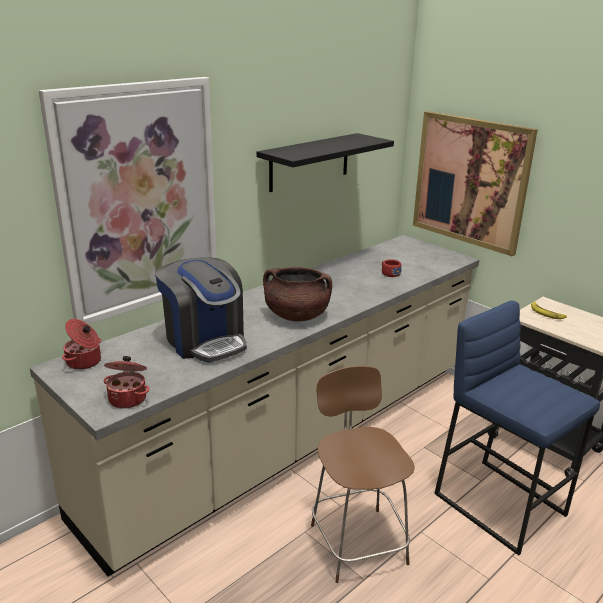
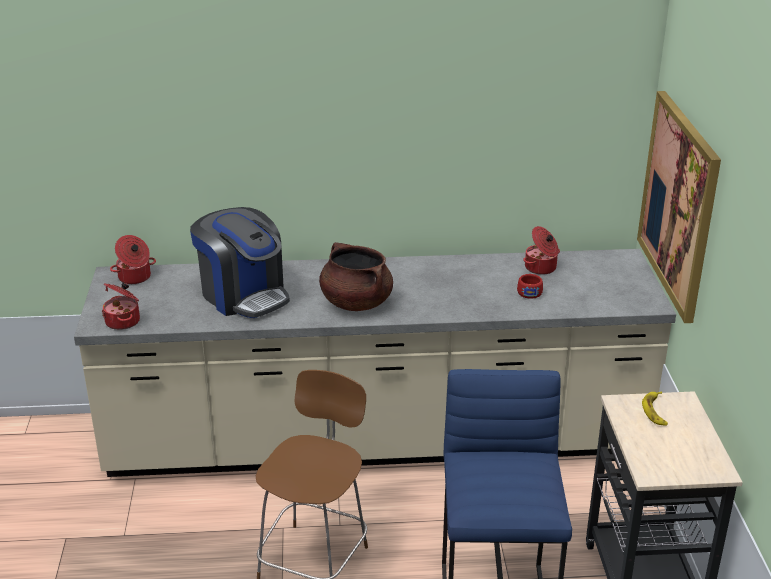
camera: 40 degrees right, 5 degrees up
(139, 199) = (219, 137): picture -> none
(205, 340) = (243, 295): coffee machine -> coffee machine turned 45 degrees counterclockwise
(309, 162) = (460, 129): black shelf -> none
(373, 259) = (541, 268): none -> cooking pot

